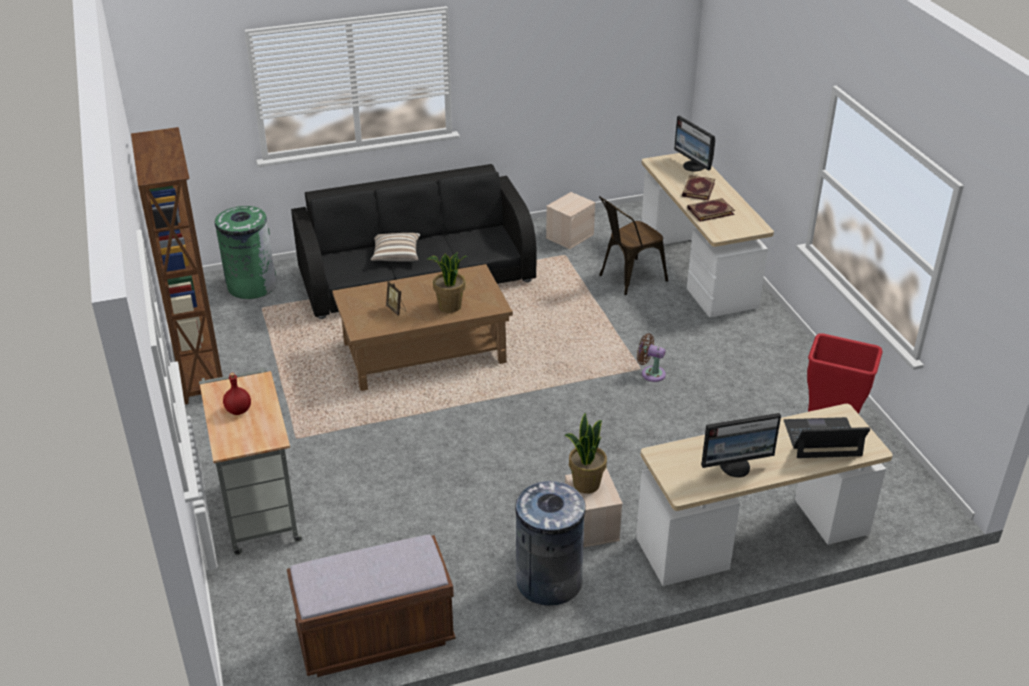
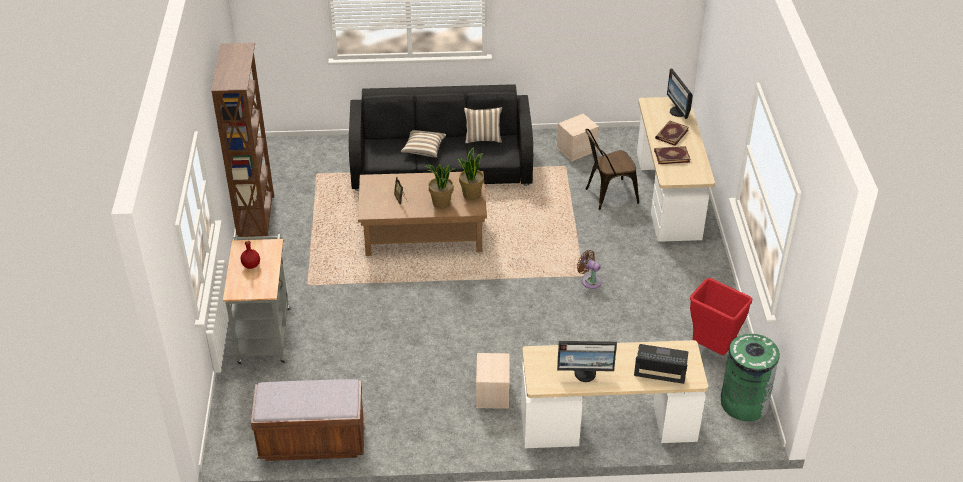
camera: 15 degrees right, 5 degrees up
(251, 285) = (314, 153): green trash can -> green trash can (743, 403)
(464, 234) = (483, 139): none -> pillow
(548, 581) = (445, 427): grey trash can -> none
(586, 484) = (489, 363): potted plant -> potted plant (471, 194)

